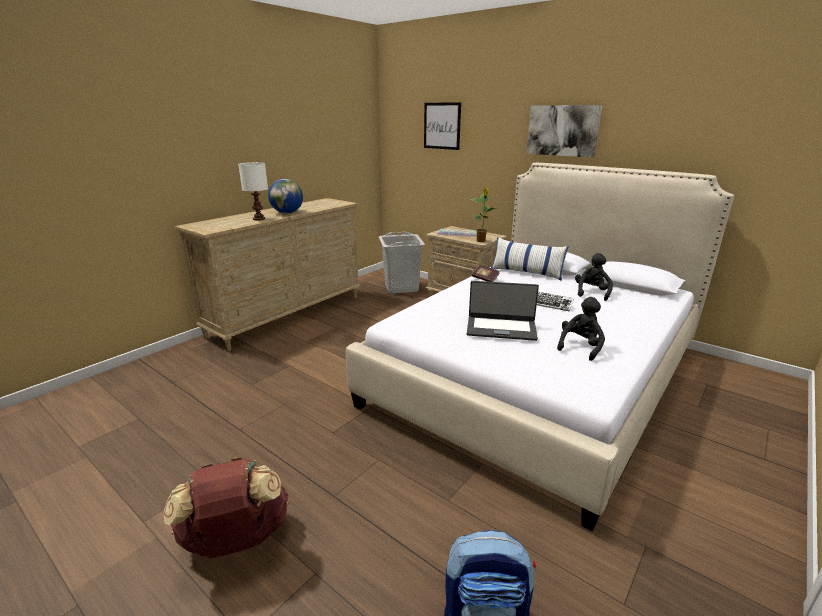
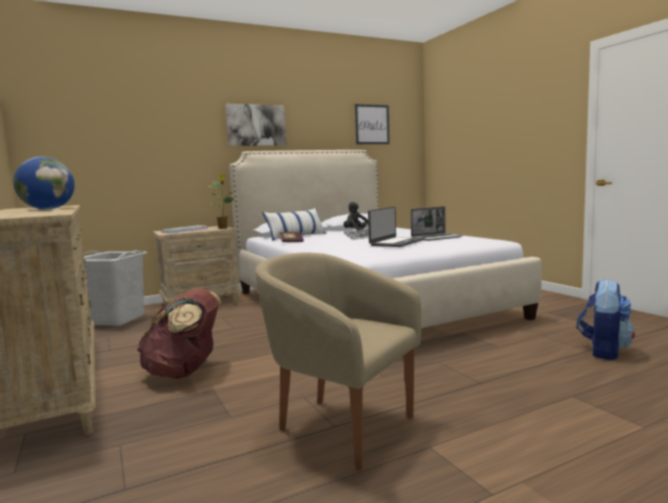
camera: 65 degrees left, 15 degrees down
(237, 541) = (533, 429): brown backpack -> brown backpack (184, 372)
(239, 432) = (340, 426): none -> beige armchair
(259, 219) = (45, 211): white table lamp -> none
(442, 126) = (119, 122): picture -> picture (372, 124)
(580, 347) = (436, 238): black plush toy -> laptop

